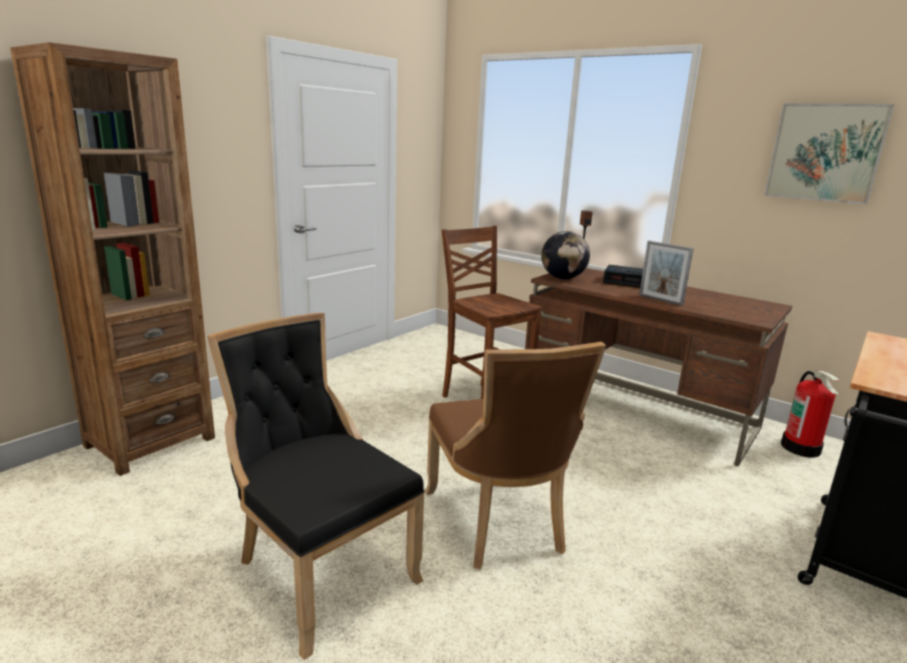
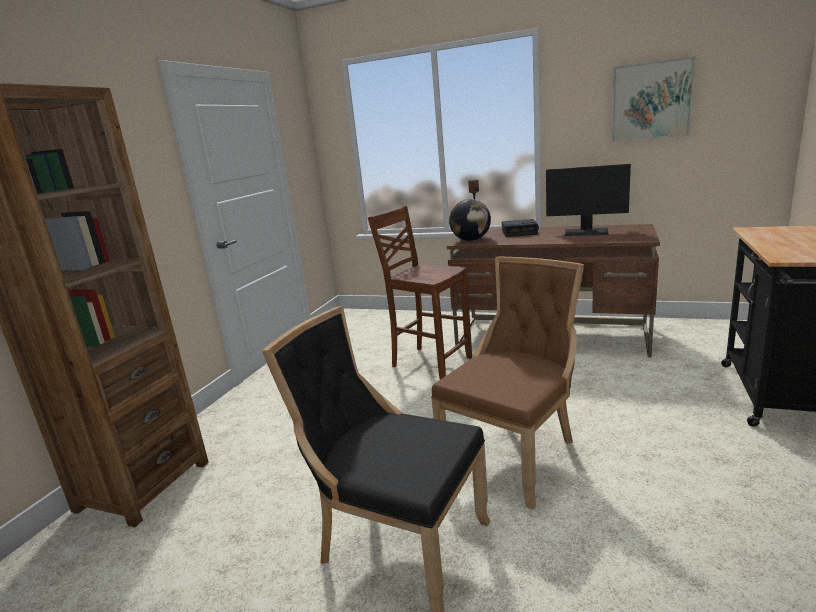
camera: 15 degrees left, 0 degrees up
(498, 523) = (514, 454): brown chair -> brown chair turned 105 degrees counterclockwise
(660, 300) = (562, 240): picture frame -> none
(699, 298) = (586, 232): none -> monitor
(801, 448) = (681, 332): fire extinguisher -> none

